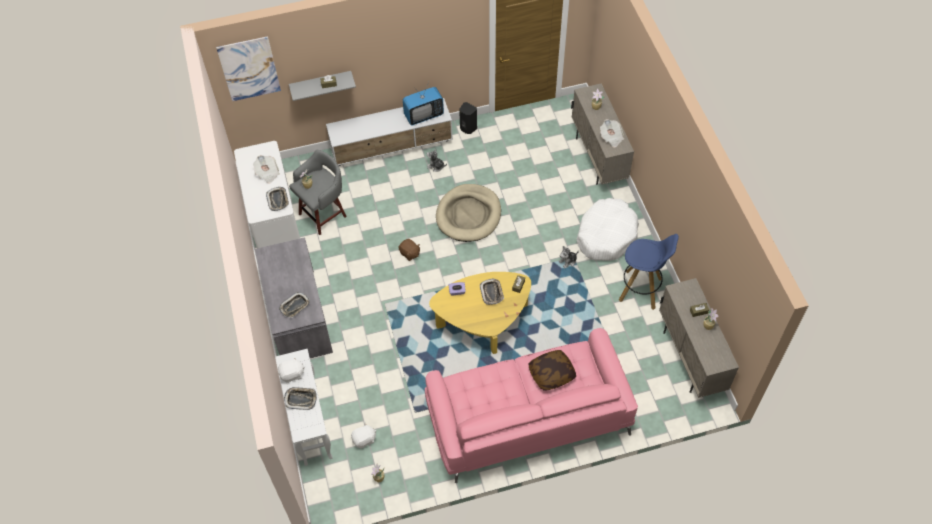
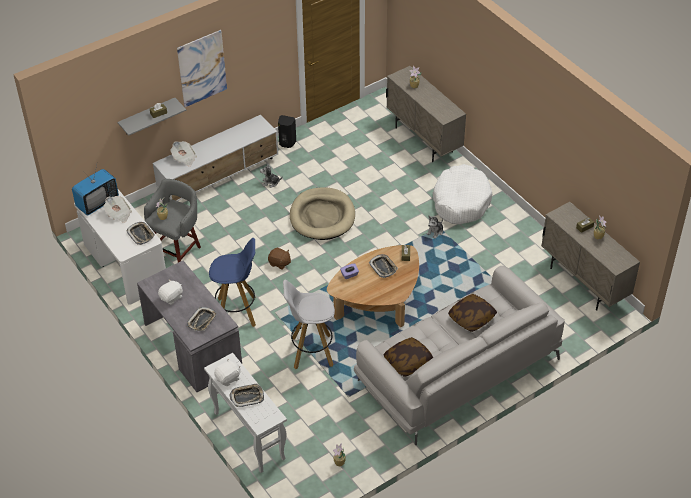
camera: 20 degrees left, 10 degrees down
(249, 69) = (81, 110): picture -> picture (202, 68)
(364, 439) = (309, 434): white plush toy -> white plush toy (171, 297)
(400, 354) = (311, 351): none -> white stool
(423, 115) = (248, 133): television -> television (97, 203)
(471, 403) = (408, 362): none -> pillow
(483, 320) = (378, 301): yellow coffee table -> brown coffee table
(527, 416) = (457, 370): pink sofa -> grey sofa
(611, 138) = (440, 107): newspaper -> newspaper (184, 158)
(641, 290) = (514, 238): blue stool -> blue stool (237, 312)

